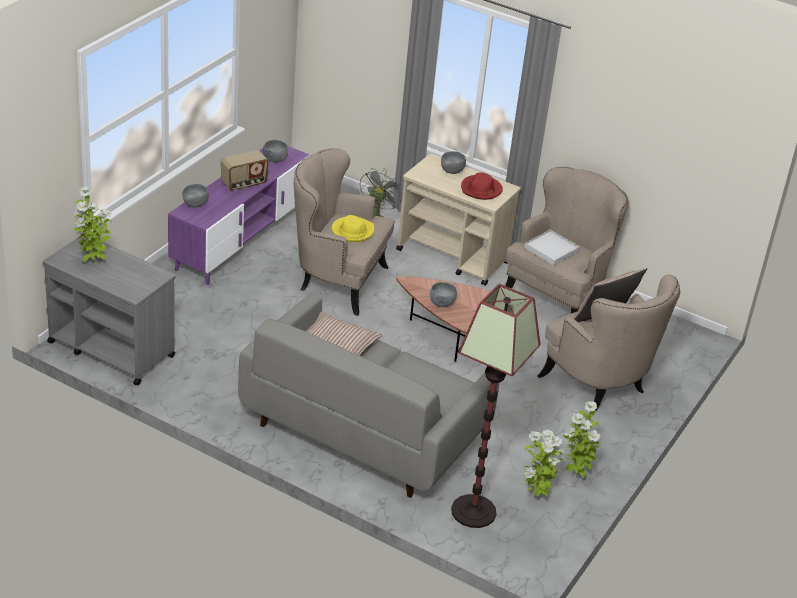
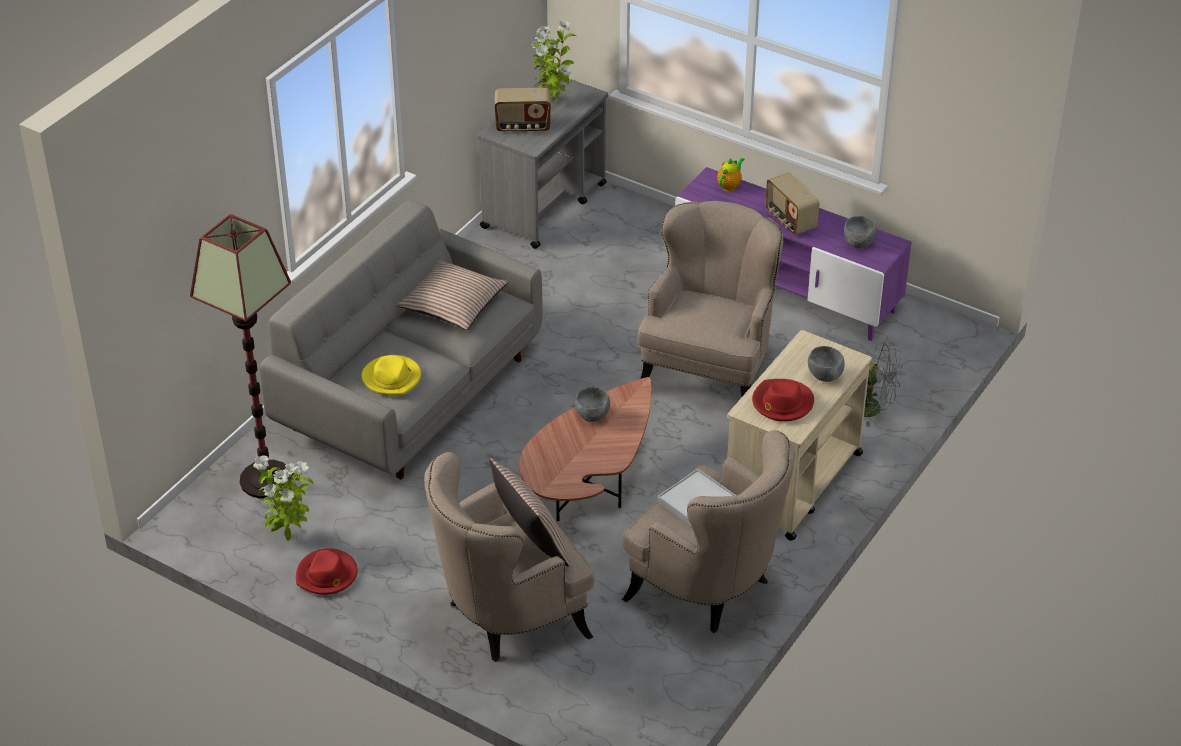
camera: 95 degrees right, 5 degrees up
(128, 279) = (523, 126): none -> radio
(195, 205) = (730, 185): grey bowl -> teapot
(352, 231) = (705, 315): yellow hat -> yellow hat (392, 378)
(576, 474) = (327, 575): potted plant -> red hat

